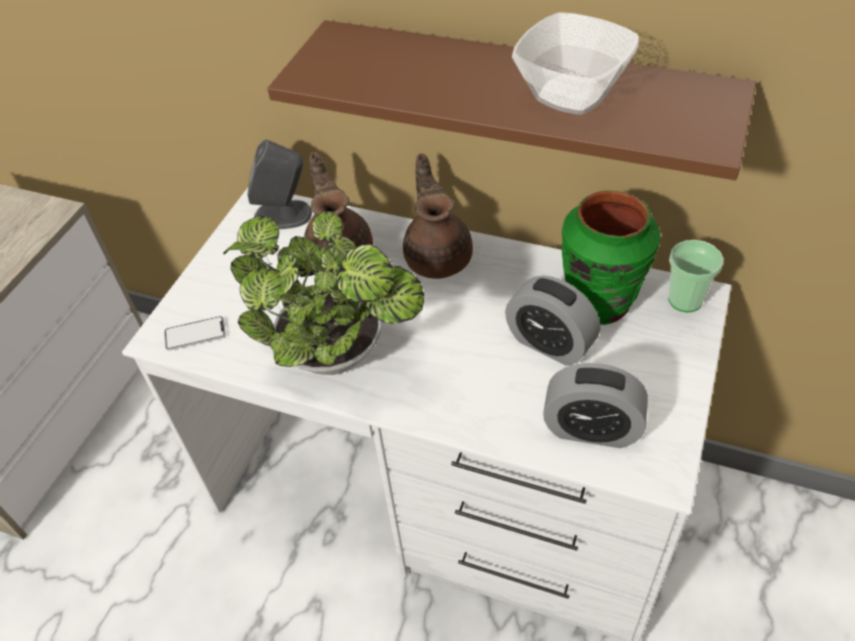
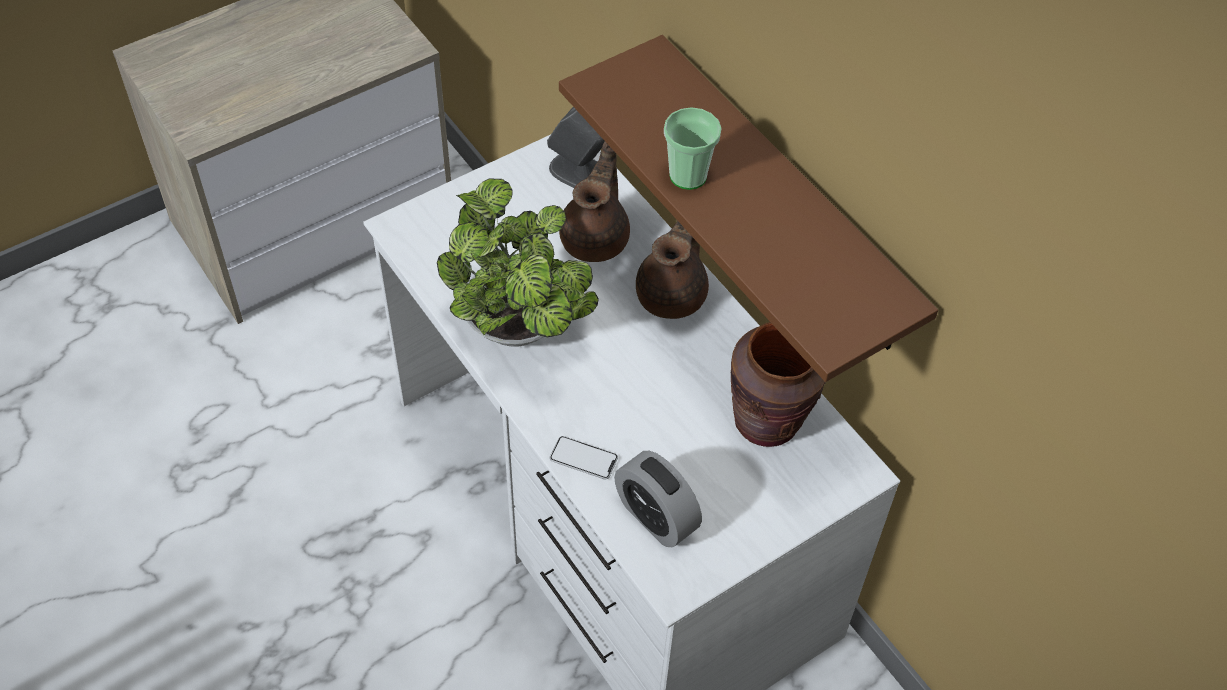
camera: 30 degrees right, 5 degrees up
(195, 334) = (426, 241): phone -> phone (583, 458)
(550, 343) = (691, 429): alarm clock -> none
(571, 94) = (776, 229): bowl -> none
(599, 303) = (767, 422): green vase -> brown vase
(685, 300) = (843, 467): cup -> cup (688, 176)

